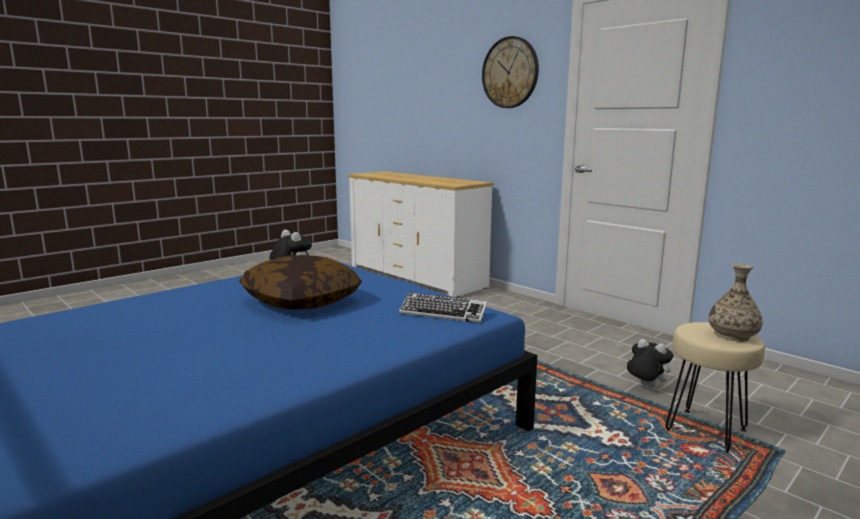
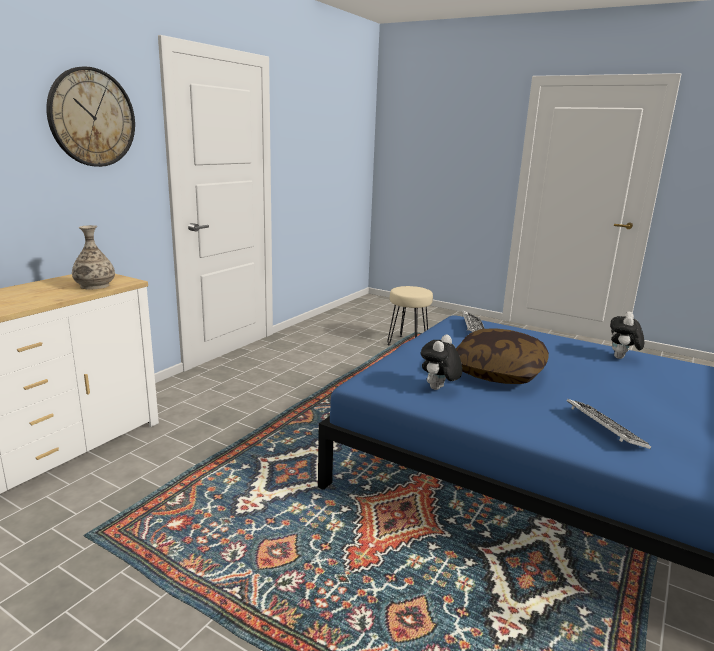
camera: 105 degrees left, 5 degrees up
(148, 310) = (604, 429): none -> keyboard
(645, 386) = (362, 351): plush toy -> plush toy (621, 358)
(732, 335) = (413, 288): vase -> vase (94, 286)

